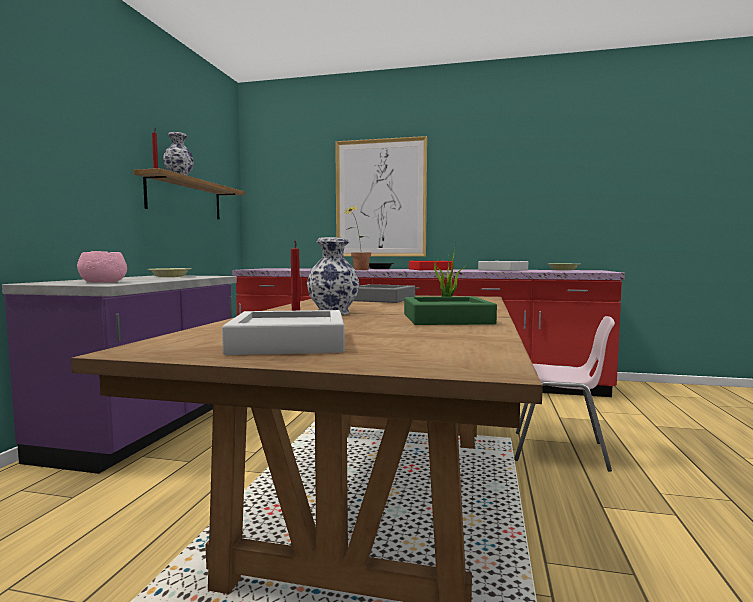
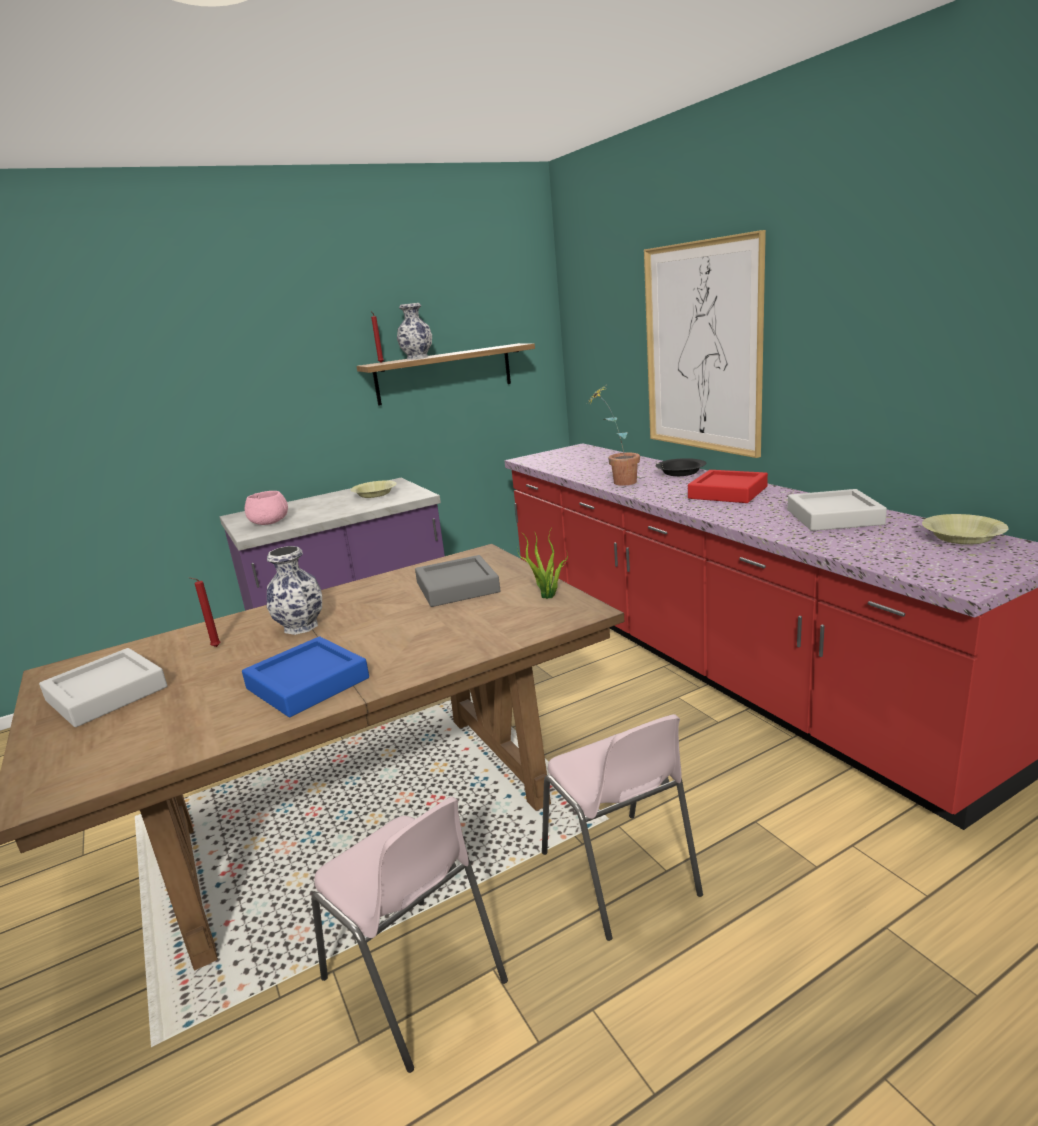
camera: 50 degrees right, 15 degrees up
(446, 319) = (308, 683): green tray -> blue tray
(589, 534) = (415, 981): none -> pink chair

